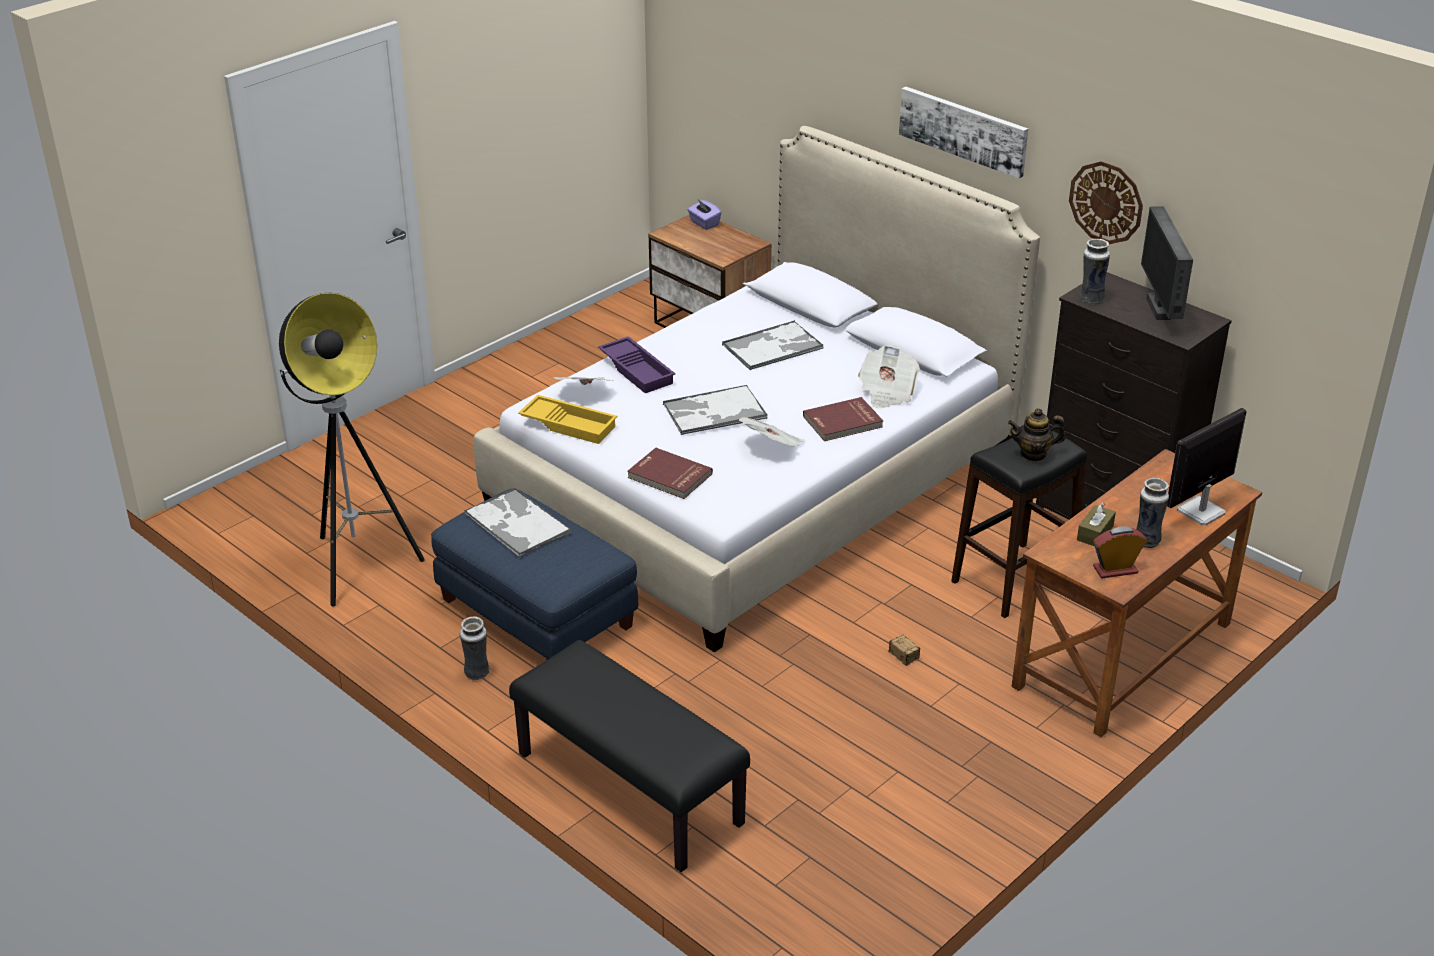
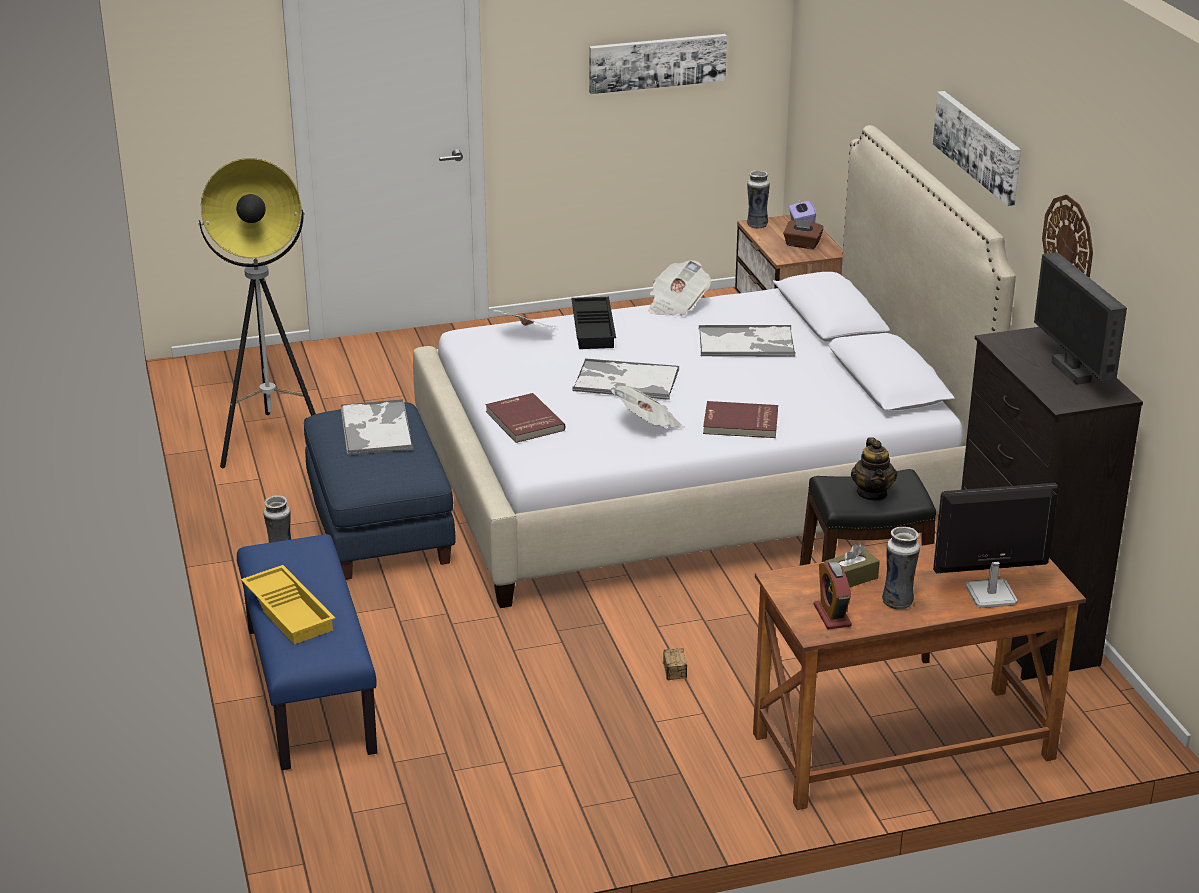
camera: 30 degrees right, 5 degrees down
(548, 102) = (657, 62): none -> picture
(569, 424) = (484, 356): yellow tray -> yellow tray (290, 611)
(627, 789) = (308, 689): black bench -> blue bench
(638, 370) = (594, 329): purple tray -> black tray
(724, 242) = (802, 244): none -> brown tissue box
(887, 392) = (815, 410): newspaper -> newspaper (676, 305)
(1033, 454) = (872, 493): teapot -> teapot turned 120 degrees counterclockwise
(1090, 299) = (1006, 345): vase -> vase (756, 225)
(1115, 570) = (832, 615): alarm clock -> alarm clock turned 120 degrees counterclockwise
(1160, 309) = (1072, 372): monitor -> monitor turned 45 degrees counterclockwise

